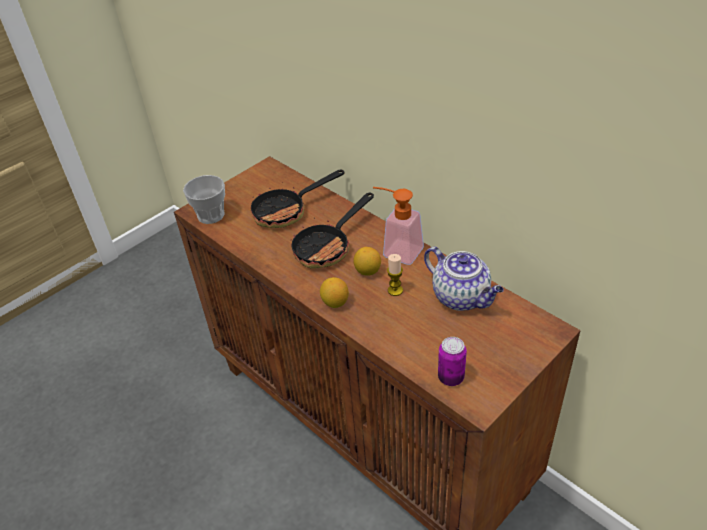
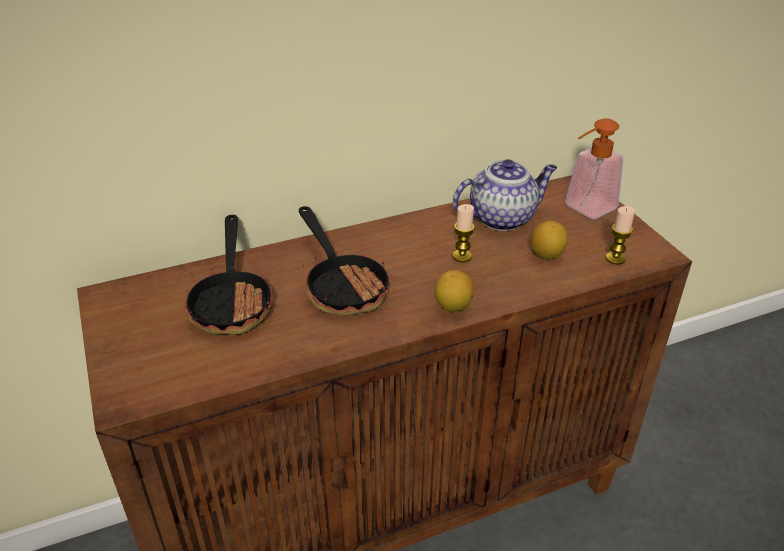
camera: 70 degrees left, 5 degrees down
(211, 215) = (157, 384): cup -> none
(367, 271) = (414, 266): lemon -> lemon (547, 255)
(396, 250) = (394, 236): soap dispenser -> soap dispenser (584, 210)
(451, 377) = (615, 258): can -> candle

